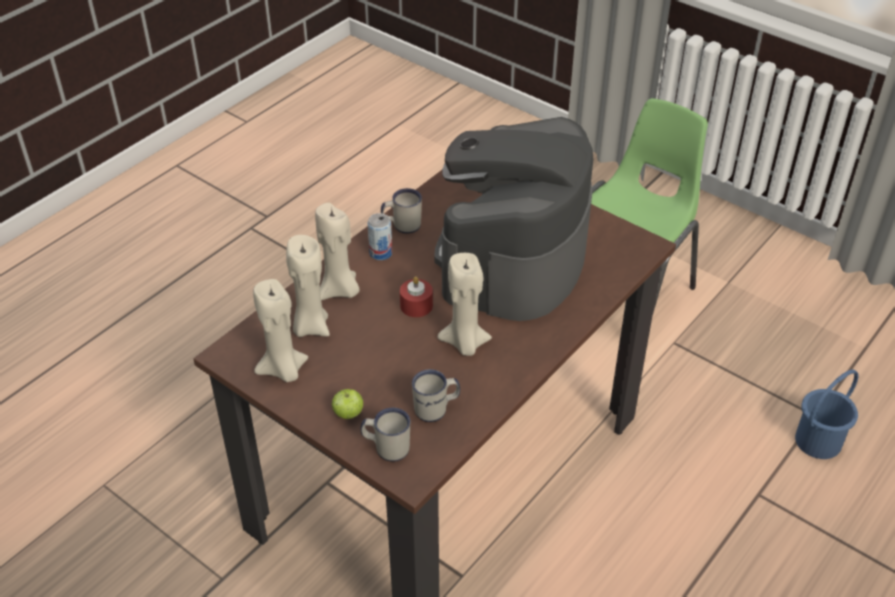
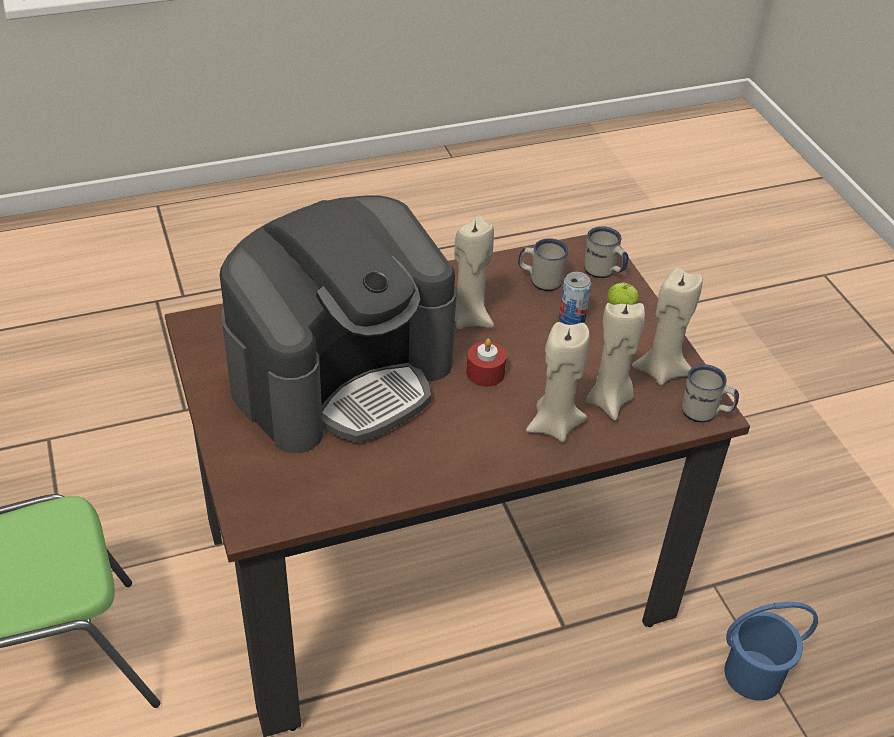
camera: 150 degrees left, 0 degrees up
(380, 253) = (476, 449): can -> can (572, 318)
(402, 225) = (424, 474): white mug -> white mug (705, 413)
(817, 440) = (79, 420): blue bucket -> blue bucket (754, 675)

